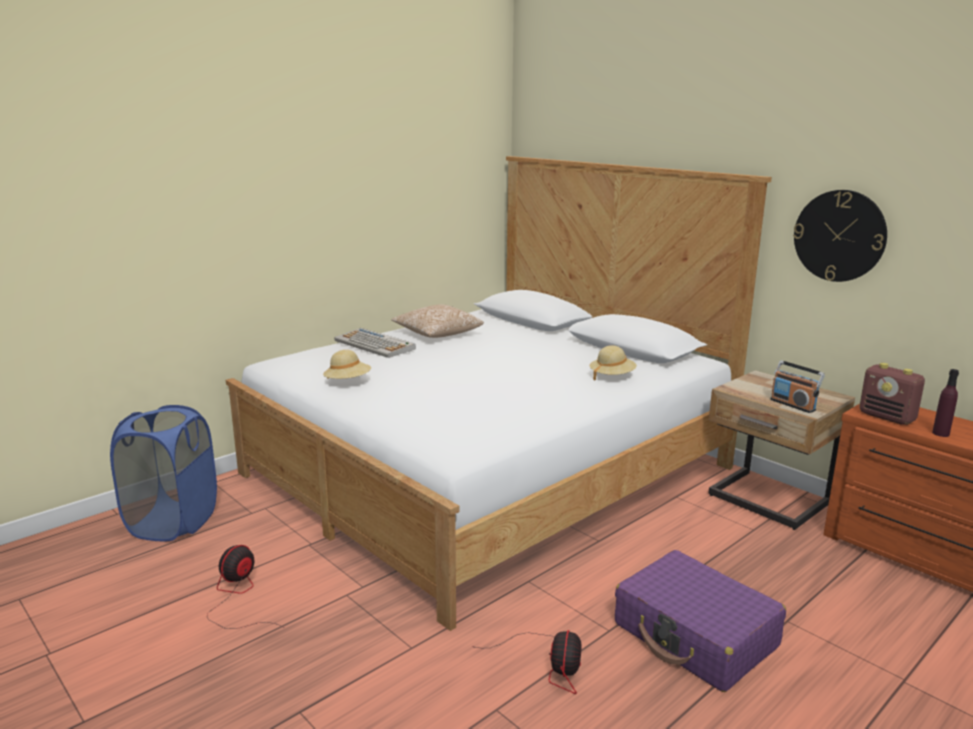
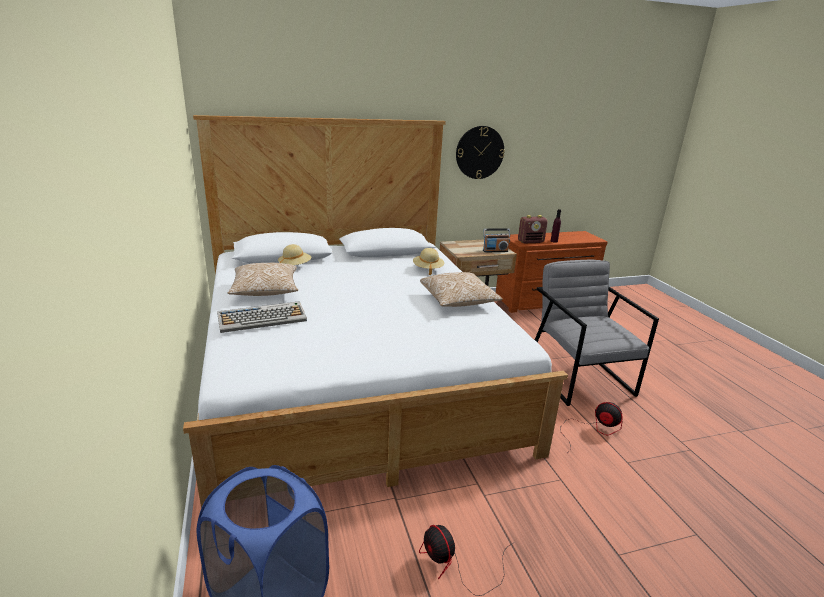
camera: 65 degrees left, 5 degrees up
(348, 382) = (342, 351): beige hat -> beige hat (295, 266)
(533, 405) = (458, 301): none -> pillow
(695, 636) = (579, 377): purple suitcase -> grey armchair

